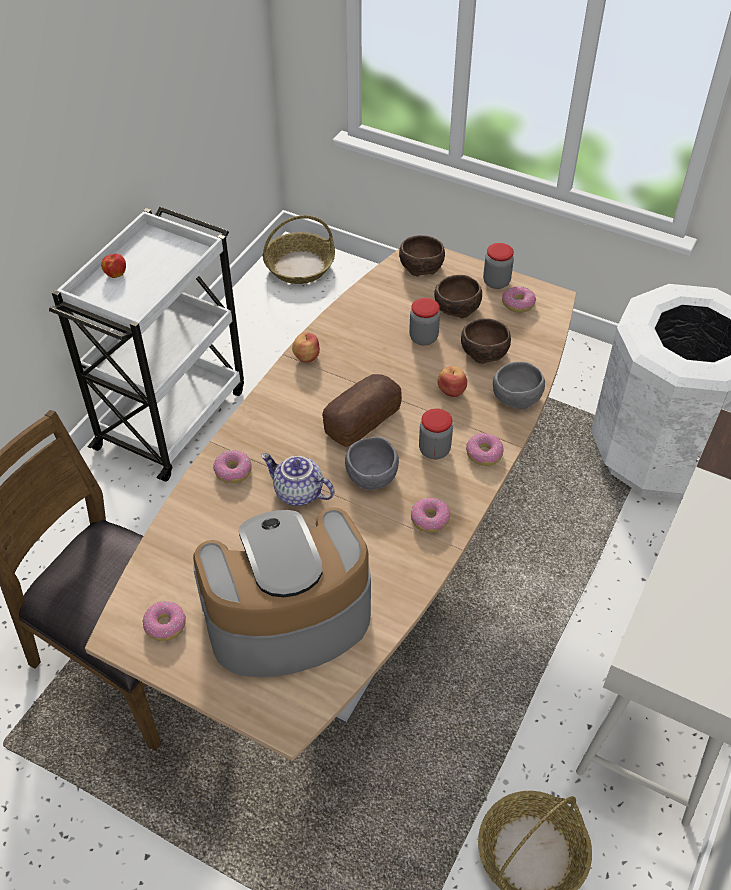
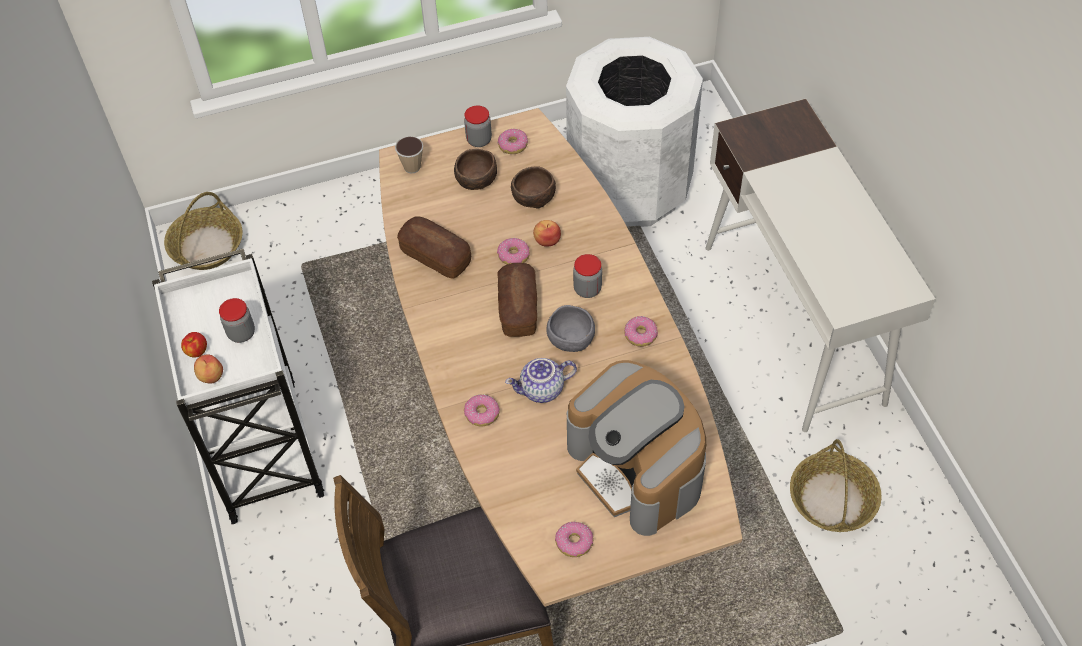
camera: 45 degrees left, 5 degrees up
(286, 617) = (637, 468): coffee machine -> coffee machine turned 60 degrees counterclockwise
(306, 356) = (422, 296): apple -> apple (210, 376)
(353, 337) = (435, 256): none -> bread
(420, 265) = (412, 167): brown bowl -> cup
(423, 338) = (483, 219): jar -> jar (241, 333)
(484, 454) = (619, 266): donut -> donut (513, 256)
(515, 396) = (590, 212): grey bowl -> none

